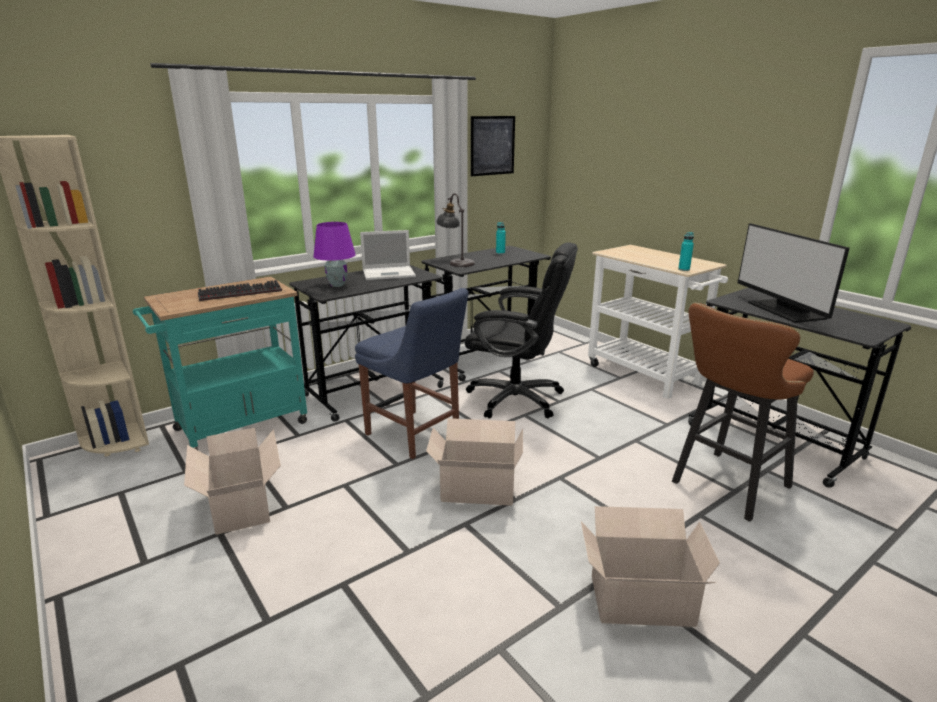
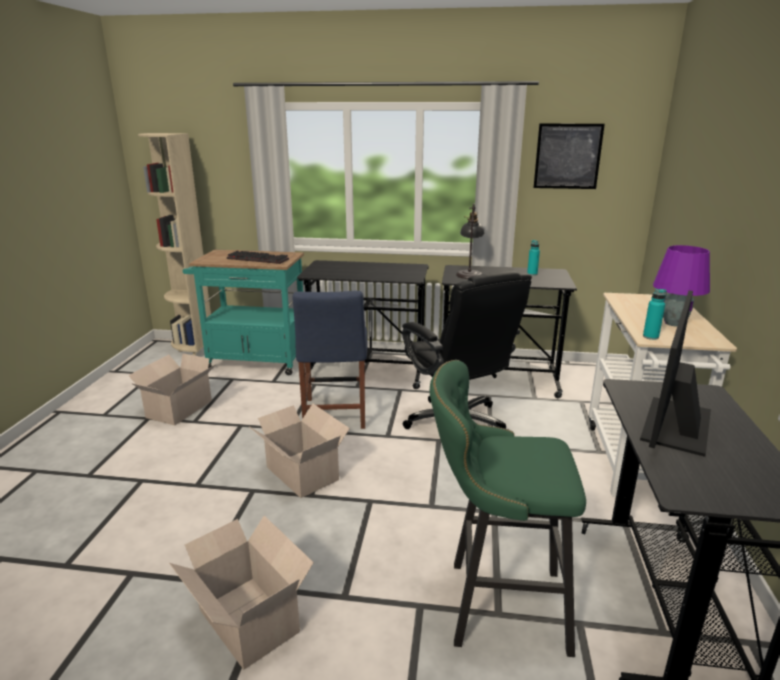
camera: 45 degrees right, 0 degrees up
(337, 285) = (335, 269): purple table lamp -> purple table lamp (673, 323)
(389, 273) = (392, 269): laptop -> none
(724, 489) = (491, 604): brown stool -> green stool

